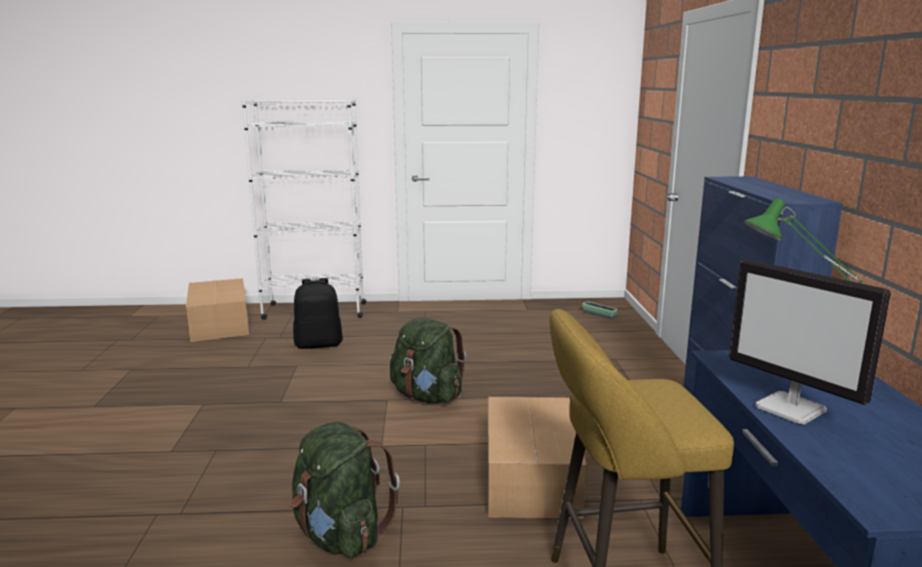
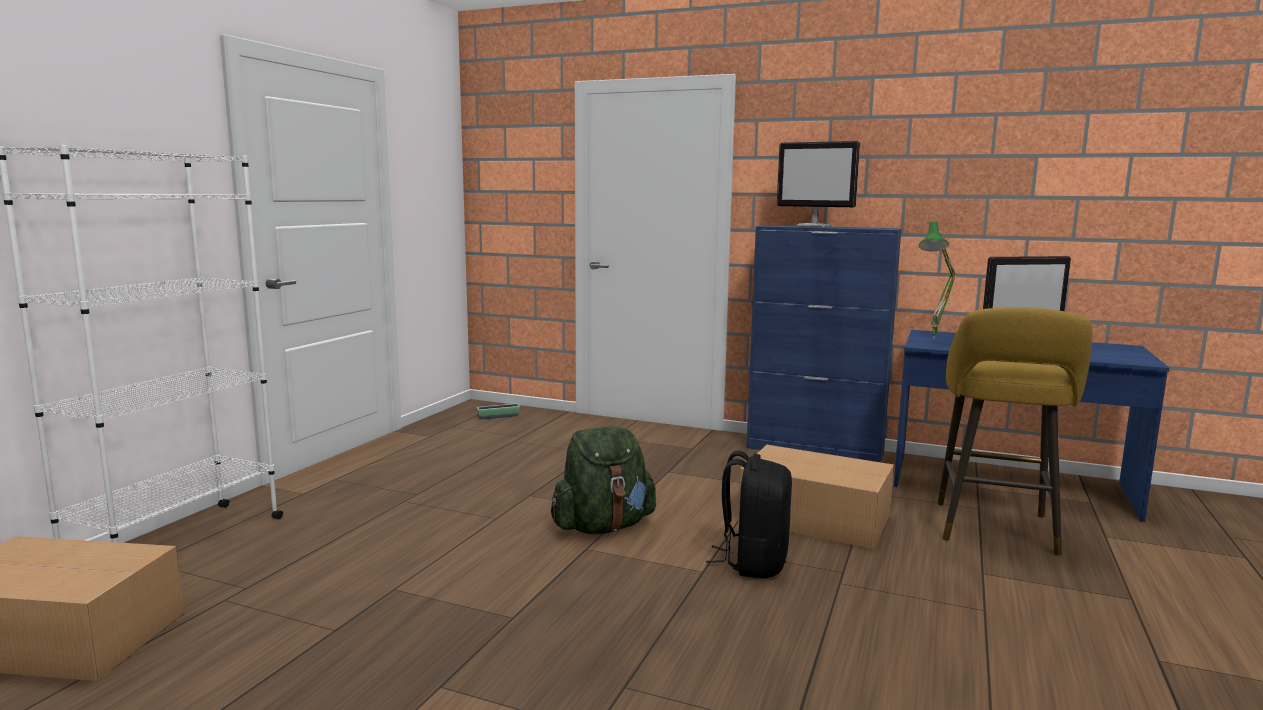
camera: 65 degrees left, 5 degrees down
(319, 344) = (335, 562): black backpack -> black backpack (753, 562)
(340, 535) = (883, 623): green backpack -> none
(757, 185) = (815, 226): none -> monitor

